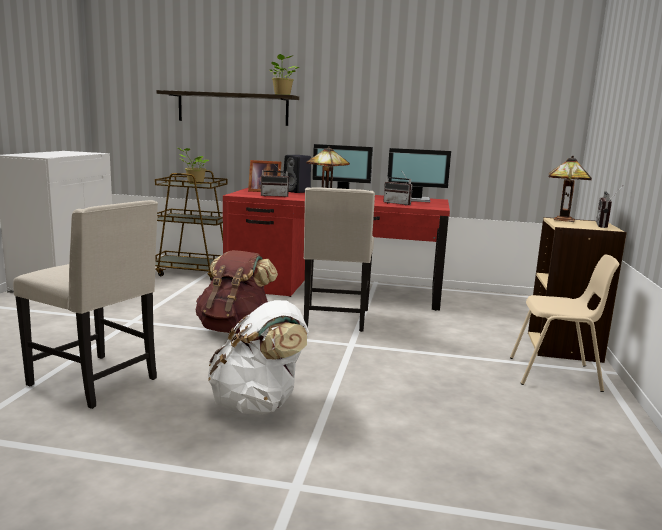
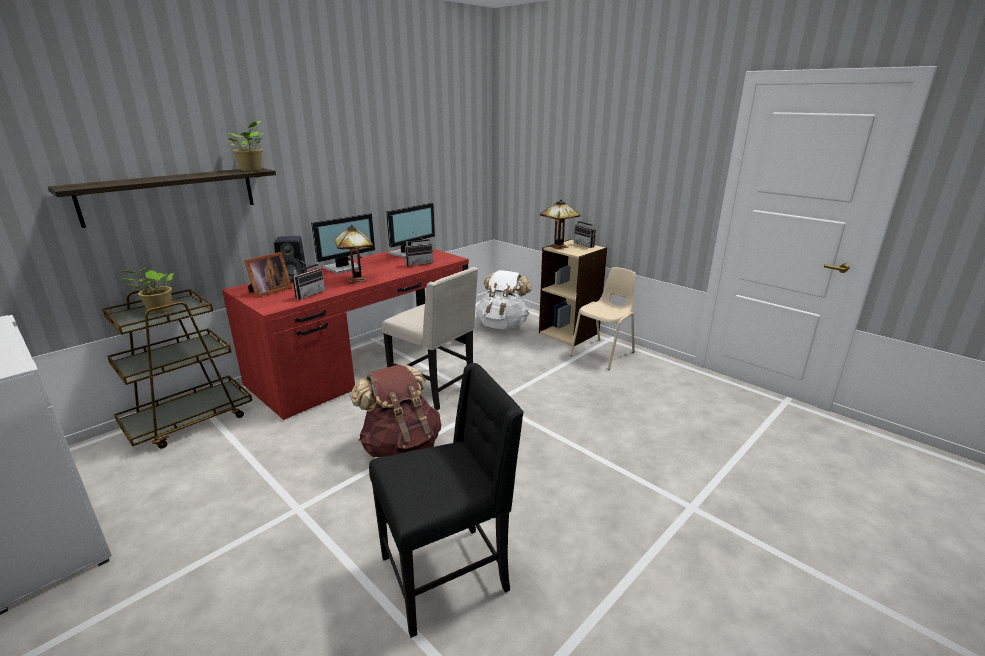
camera: 55 degrees left, 10 degrees up
(97, 382) = (447, 574): beige chair -> black chair
(259, 405) = (567, 484): white backpack -> white backpack (503, 325)

